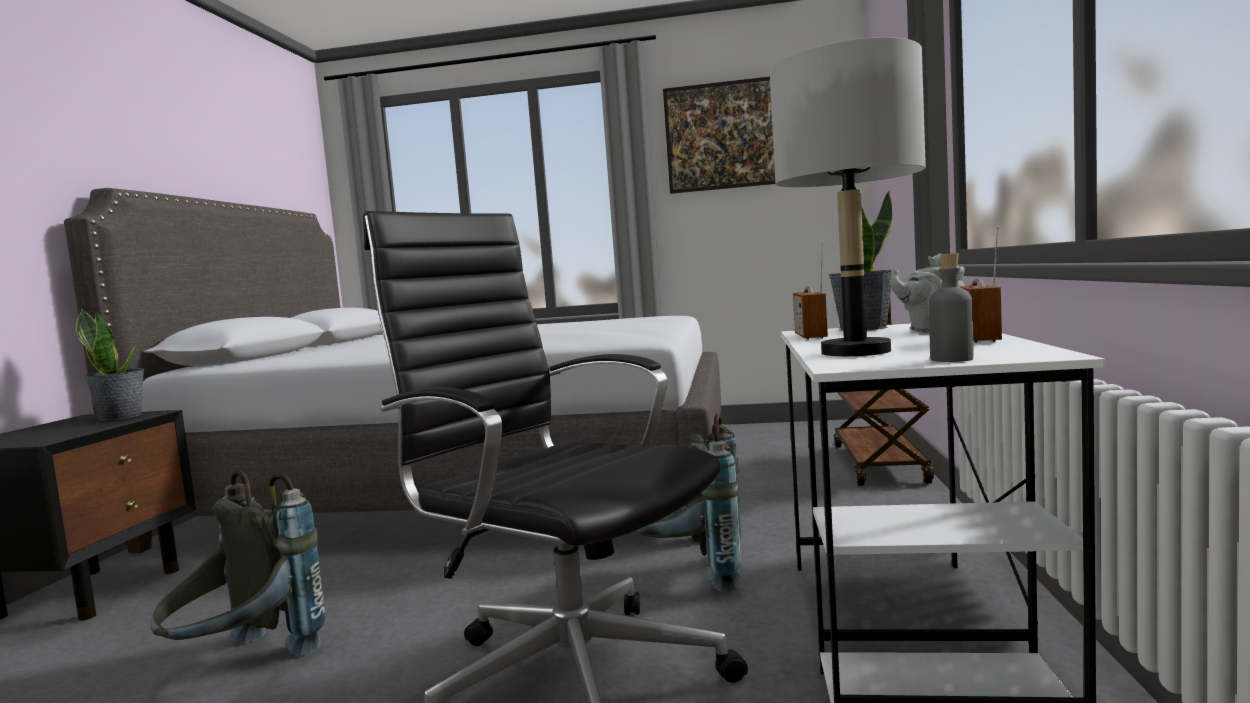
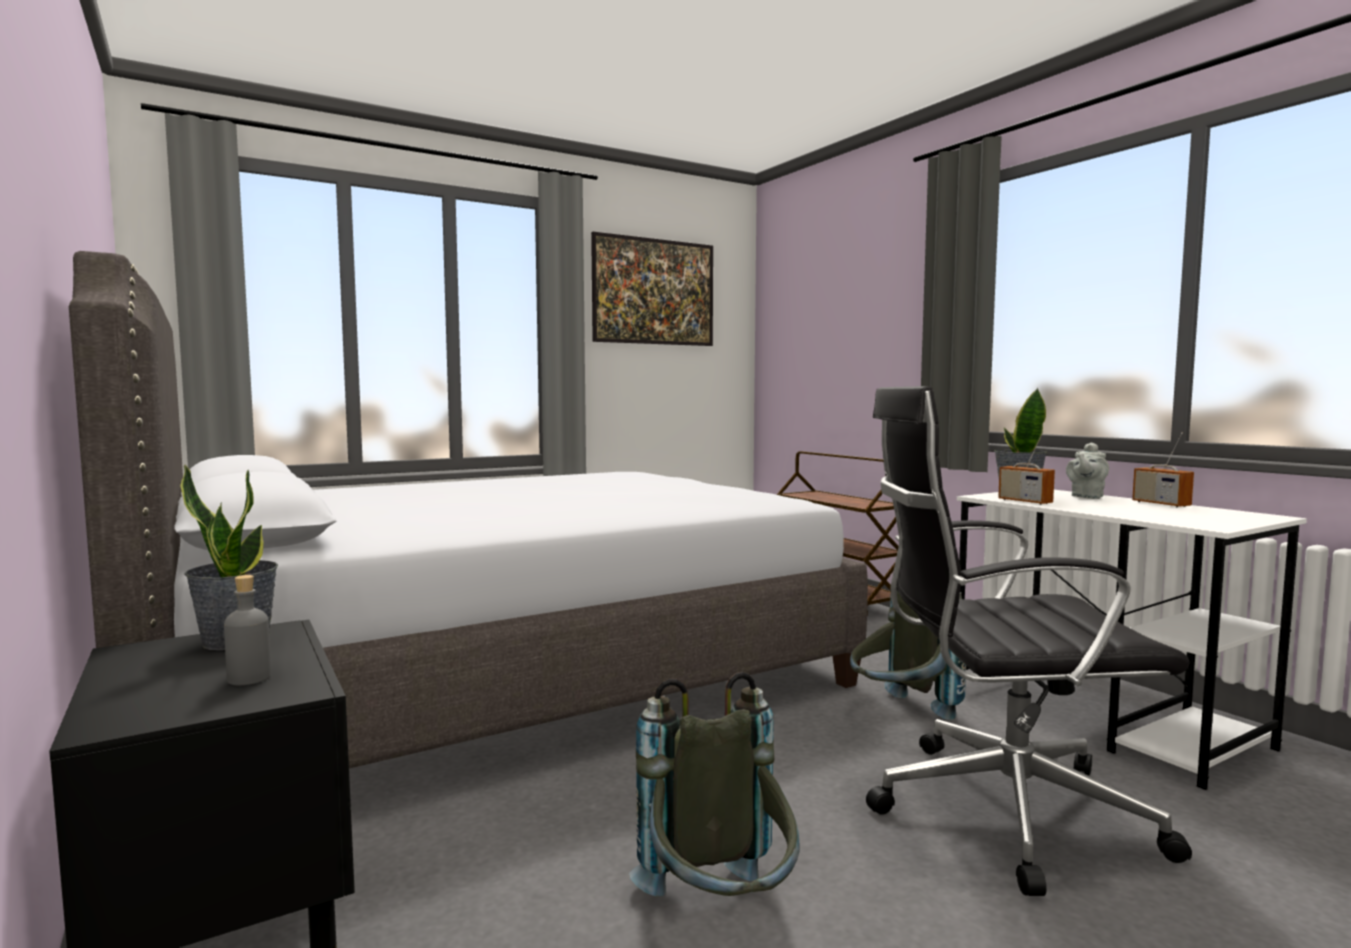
camera: 40 degrees left, 0 degrees up
(855, 352) = (1150, 515): grey table lamp -> none
(951, 359) = (1243, 520): grey bottle -> grey bottle (249, 678)

